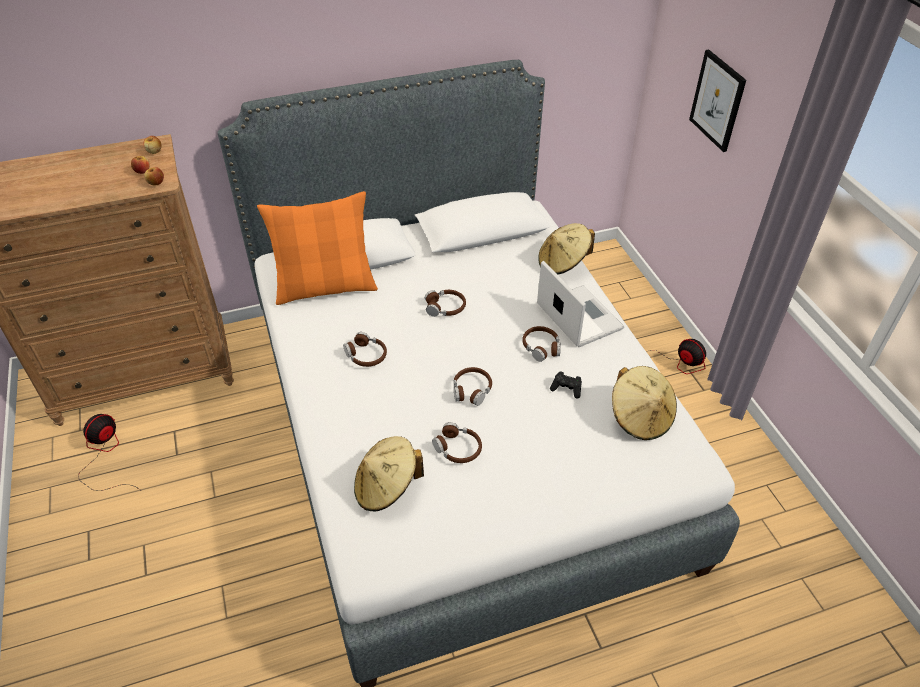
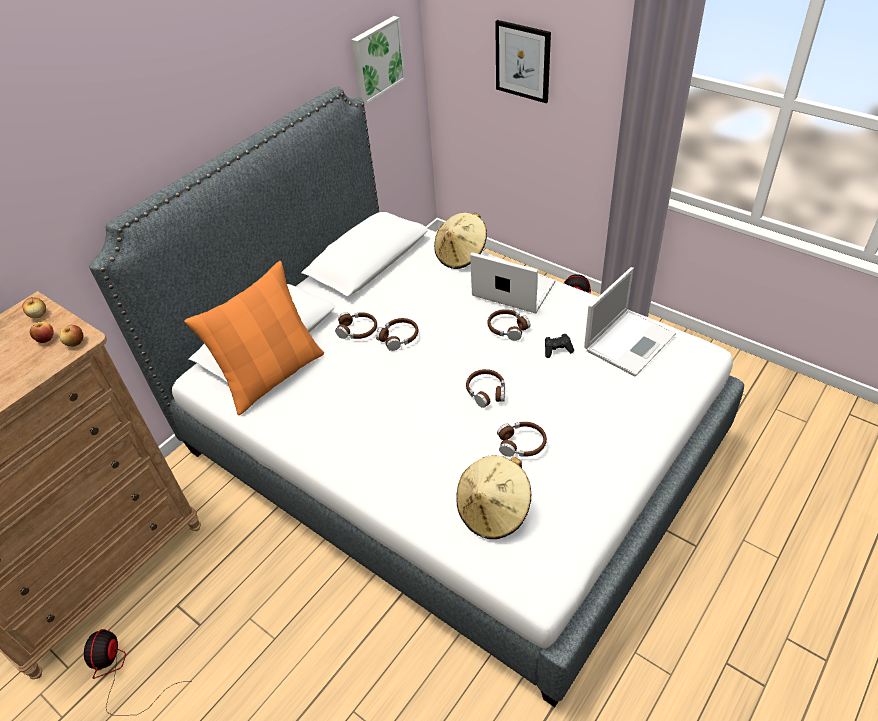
camera: 30 degrees left, 0 degrees up
(366, 355) = (368, 413): brown headphones -> brown headphones (357, 330)
(583, 48) = (376, 59): none -> picture
(640, 417) = (630, 341): beige hat -> laptop

